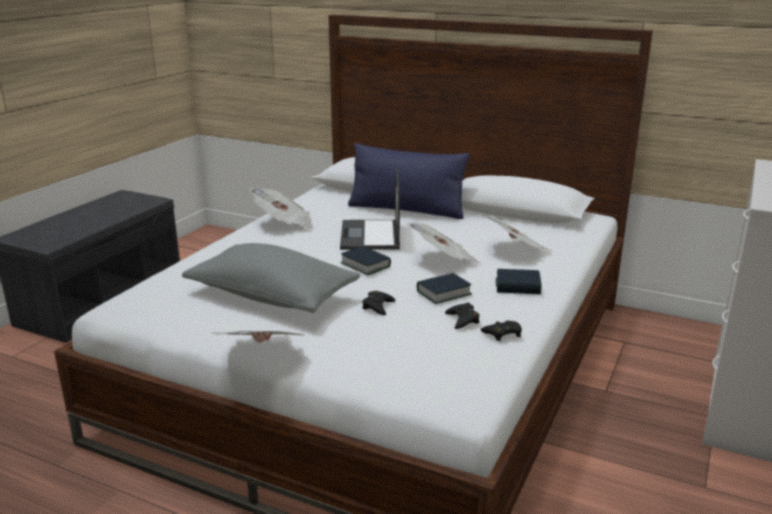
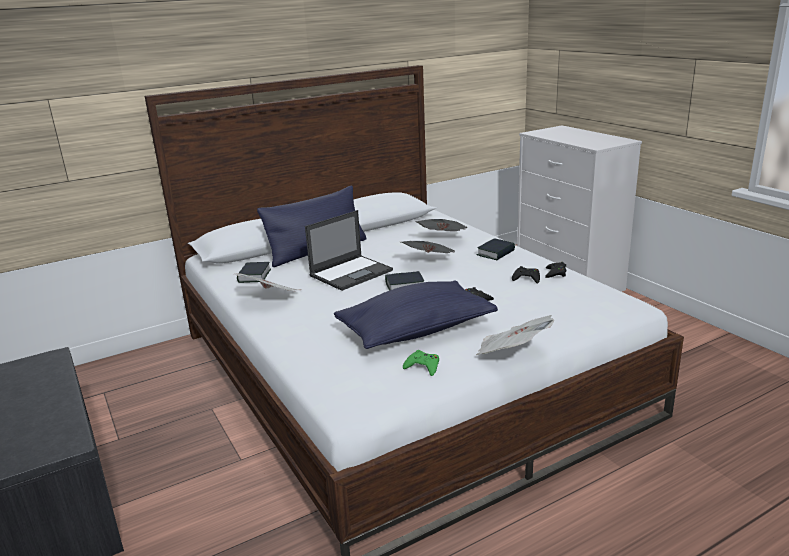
camera: 55 degrees left, 0 degrees up
(201, 318) = (423, 366): none -> green game controller
(272, 297) = (416, 331): grey pillow -> blue pillow
(370, 236) = (351, 273): laptop -> laptop turned 75 degrees counterclockwise
(443, 293) = (481, 274): book -> book (254, 276)

